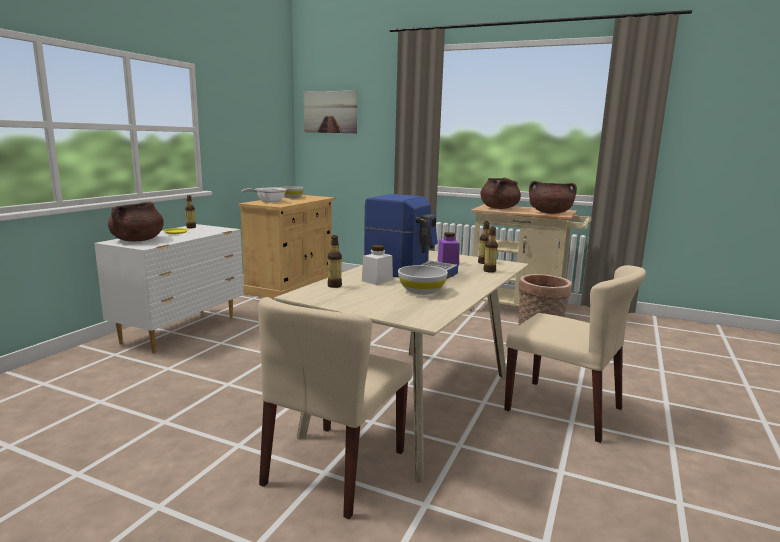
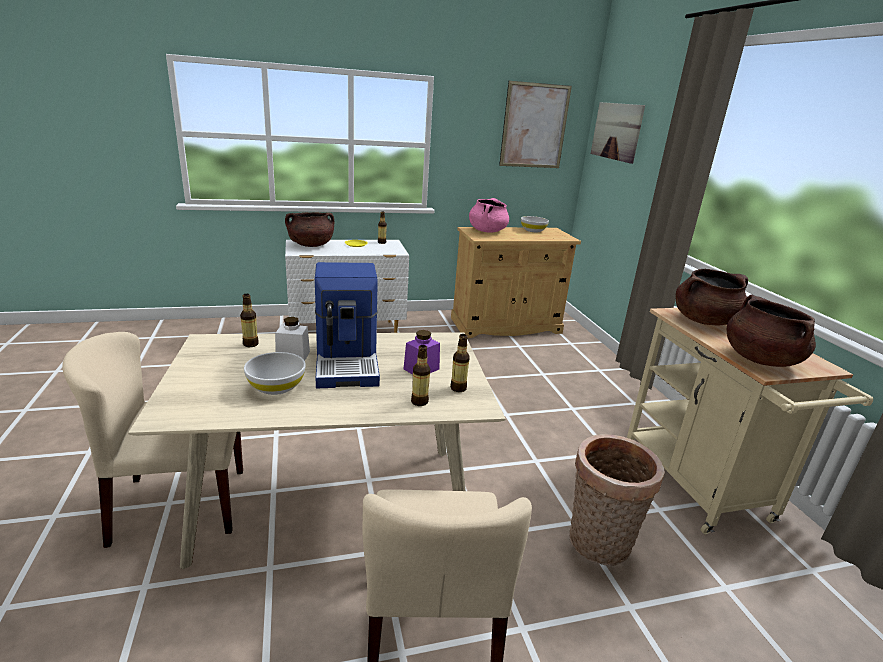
camera: 50 degrees right, 10 degrees up
(264, 111) = (534, 126): none -> picture
(267, 202) = (487, 231): frying pan -> pink cooking pot

